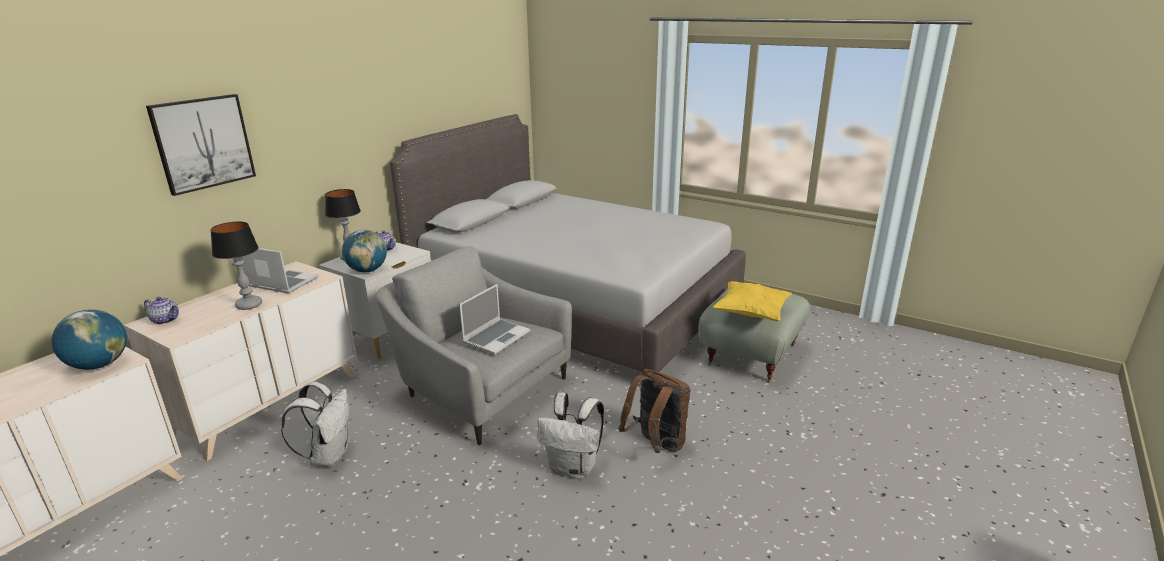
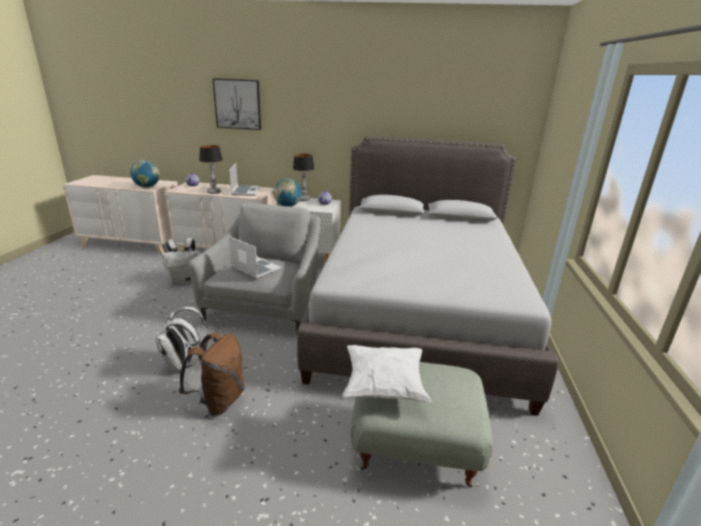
camera: 65 degrees right, 0 degrees up
(496, 337) = (255, 268): laptop -> laptop turned 150 degrees counterclockwise
(751, 314) = (384, 386): yellow pillow -> white pillow

